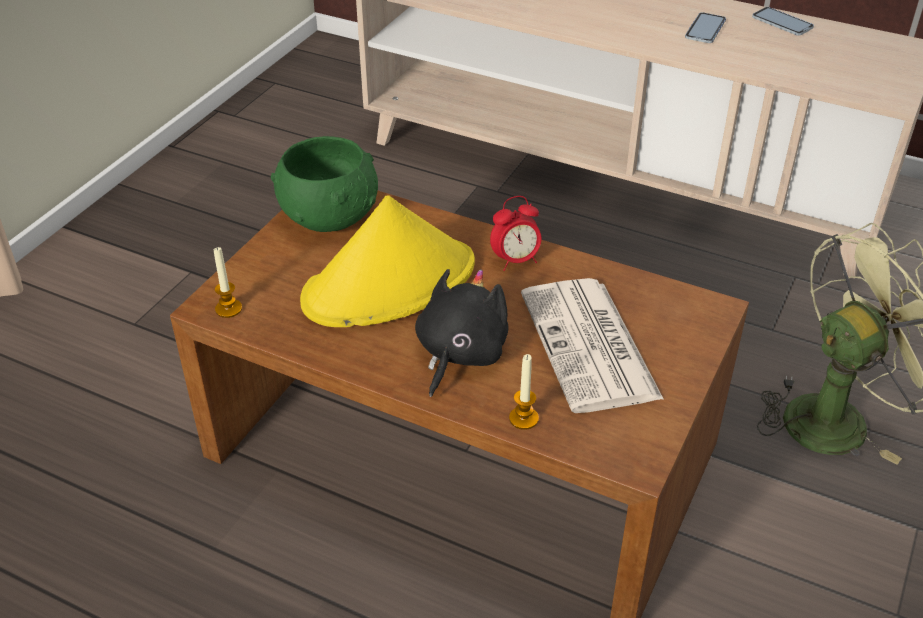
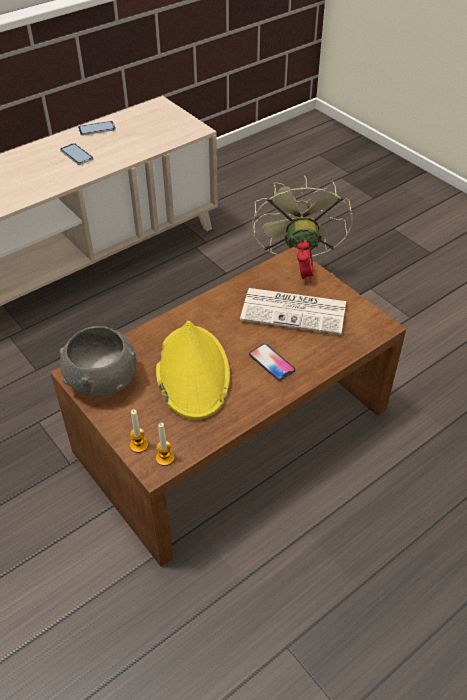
camera: 65 degrees left, 5 degrees up
(330, 214) = (102, 380): green bowl -> grey bowl
(459, 354) = (271, 362): black plush toy -> phone
(515, 260) = (207, 313): alarm clock -> alarm clock (304, 276)
(523, 418) = (334, 355): candle -> candle (139, 445)

